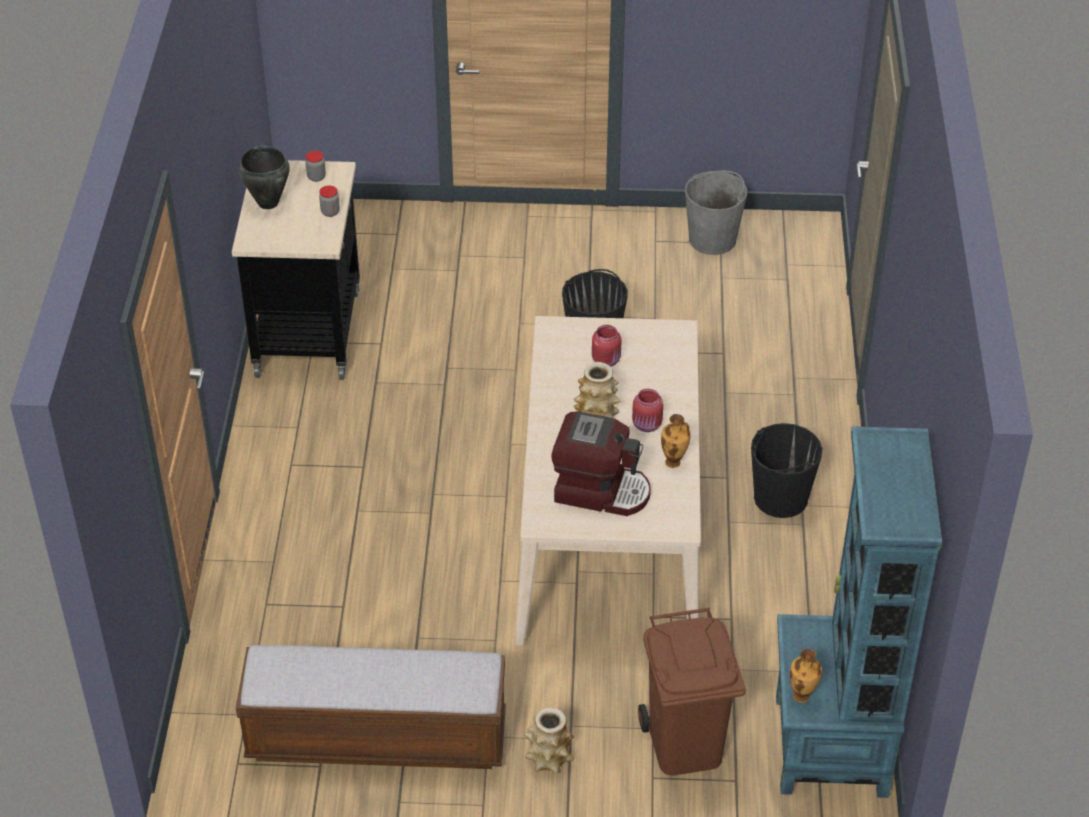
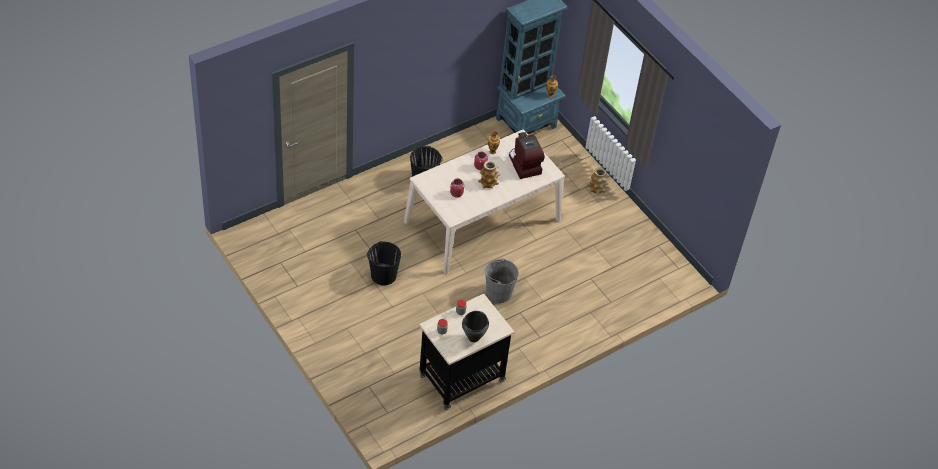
camera: 130 degrees left, 5 degrees up
(376, 737) = (633, 237): bench -> none
(683, 744) = (559, 158): brown trash can -> none
(713, 239) = (279, 266): grey bucket -> grey bucket (498, 292)

